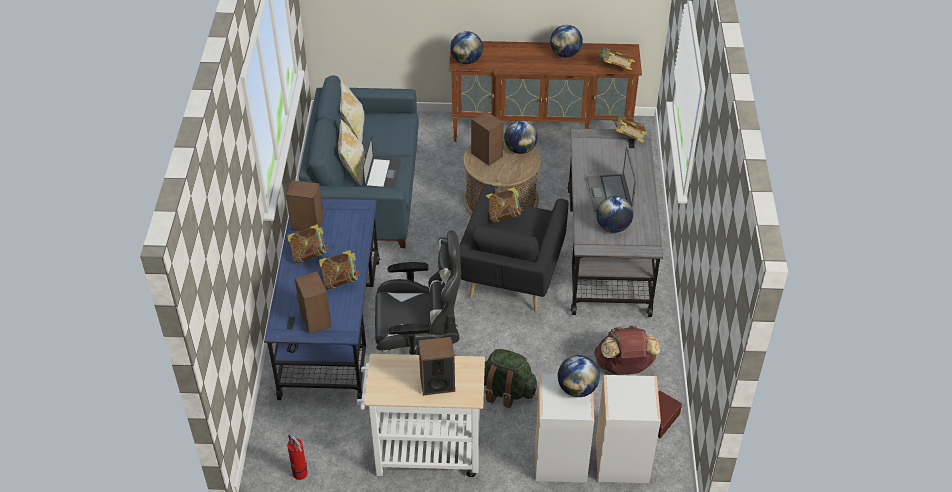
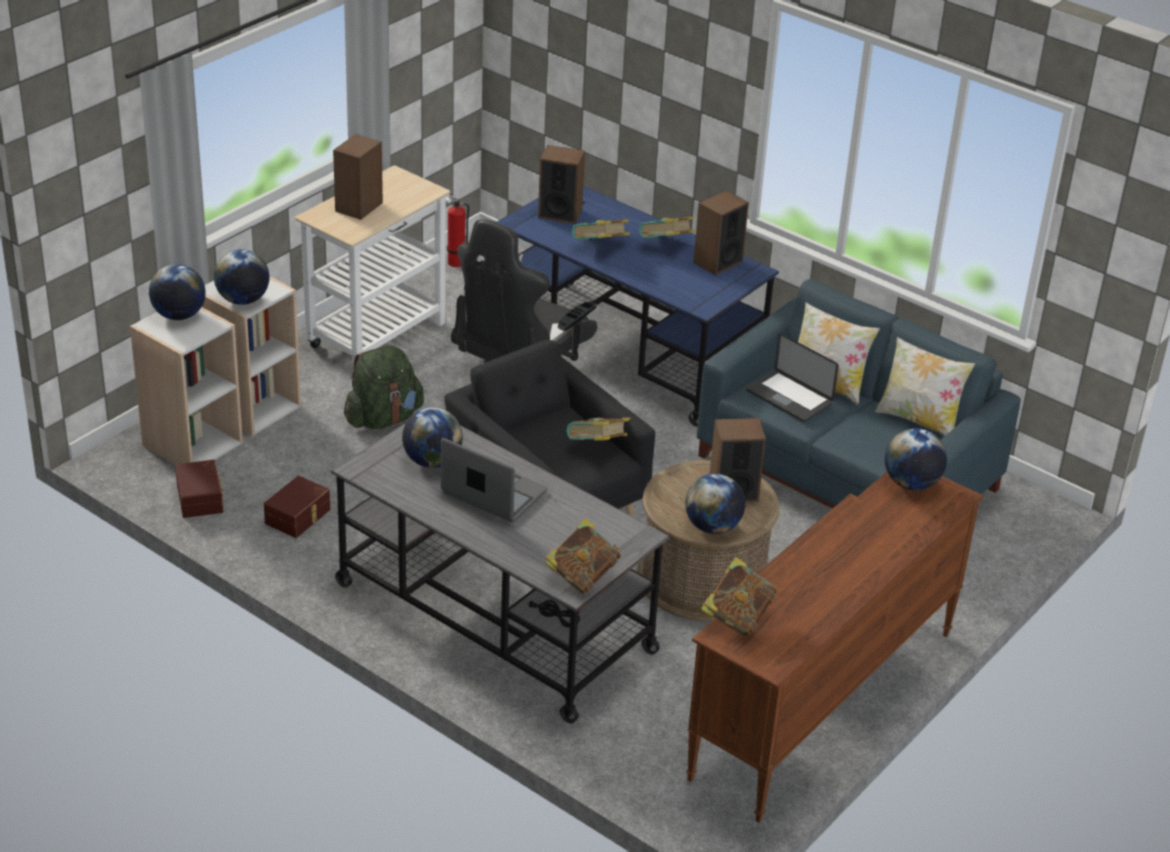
camera: 125 degrees right, 10 degrees down
(565, 54) = (830, 588): globe -> globe (179, 315)
(624, 367) = (299, 517): brown backpack -> brown storage box

